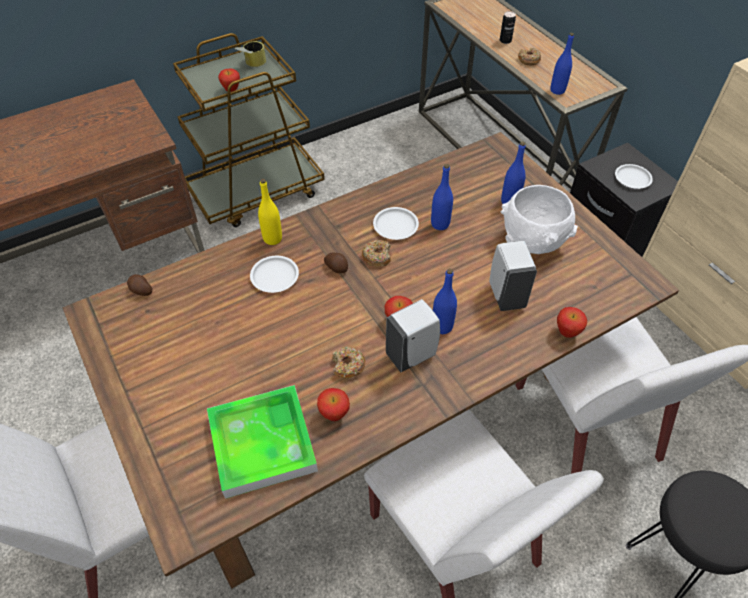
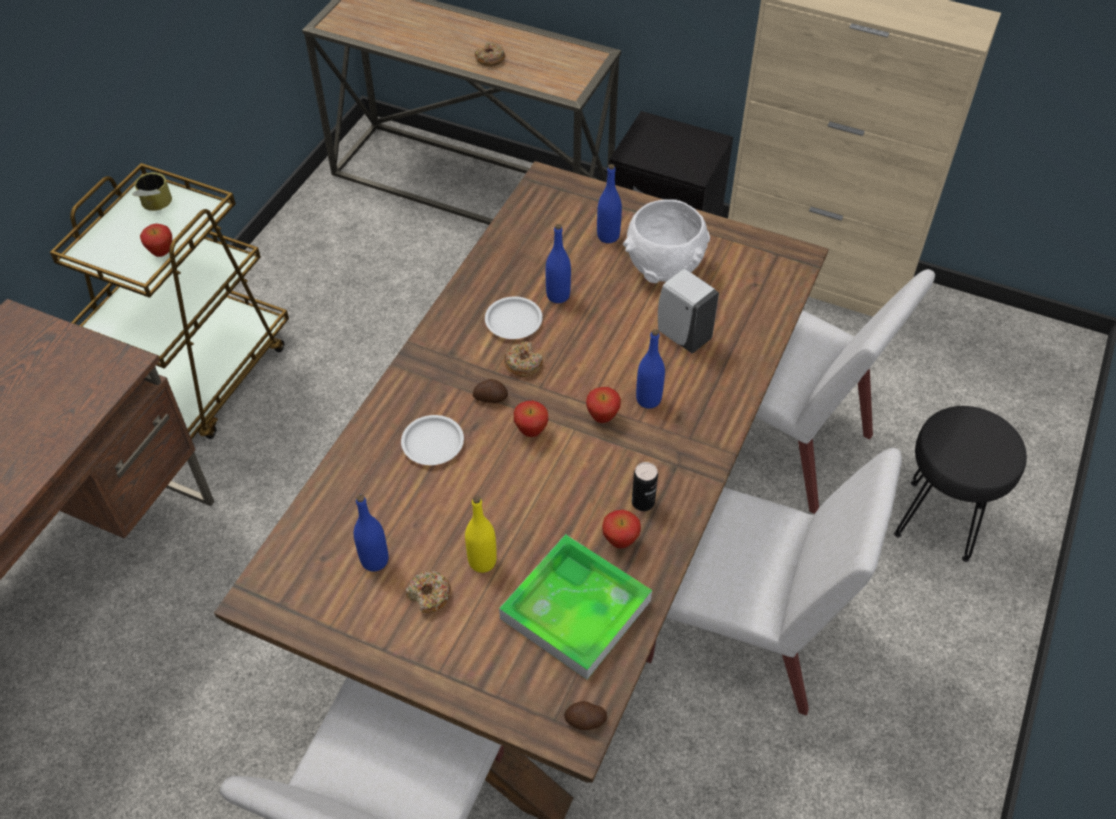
camera: 35 degrees left, 0 degrees up
(141, 290) = (292, 541): potato -> potato (585, 721)
(272, 238) = (391, 404): yellow bottle -> yellow bottle (482, 561)
(348, 366) = (591, 489): donut -> donut (429, 596)
(412, 354) = (644, 442): white soap dispenser -> none
(505, 41) = (444, 45): can -> can (643, 502)
(557, 90) = (551, 84): blue bottle -> blue bottle (374, 560)
(567, 332) = (765, 342): apple -> apple (531, 431)
(632, 178) = (675, 151): white plate -> none

